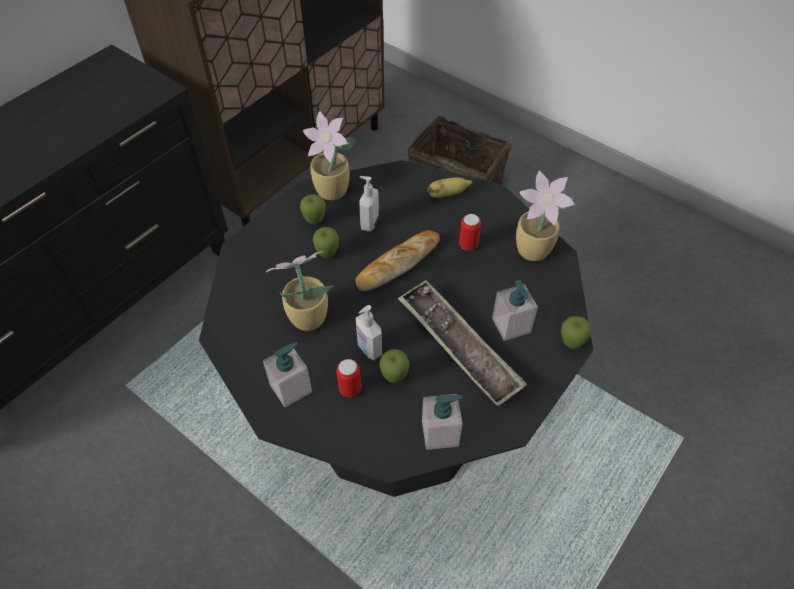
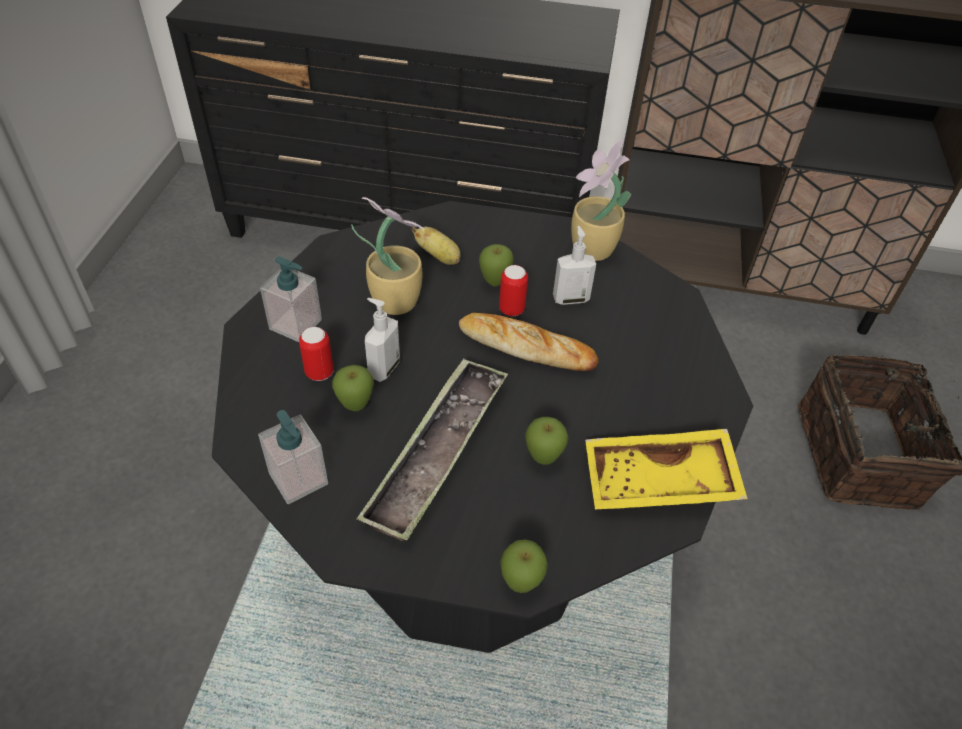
camera: 60 degrees right, 5 degrees down
(315, 221) = (534, 254): apple -> apple (543, 458)
(447, 194) = (681, 353): banana -> banana (439, 257)
(468, 245) = (611, 405): can -> can (511, 309)
(511, 325) = (507, 499): soap dispenser -> none
(534, 251) = (659, 483): potted plant -> yellow tray

